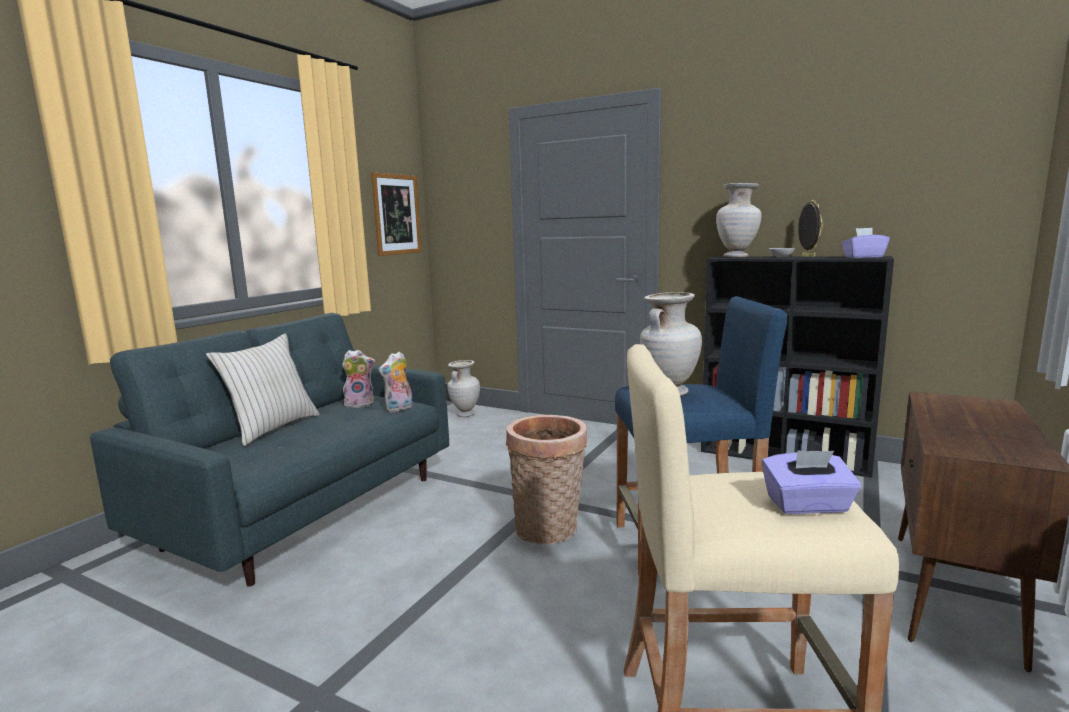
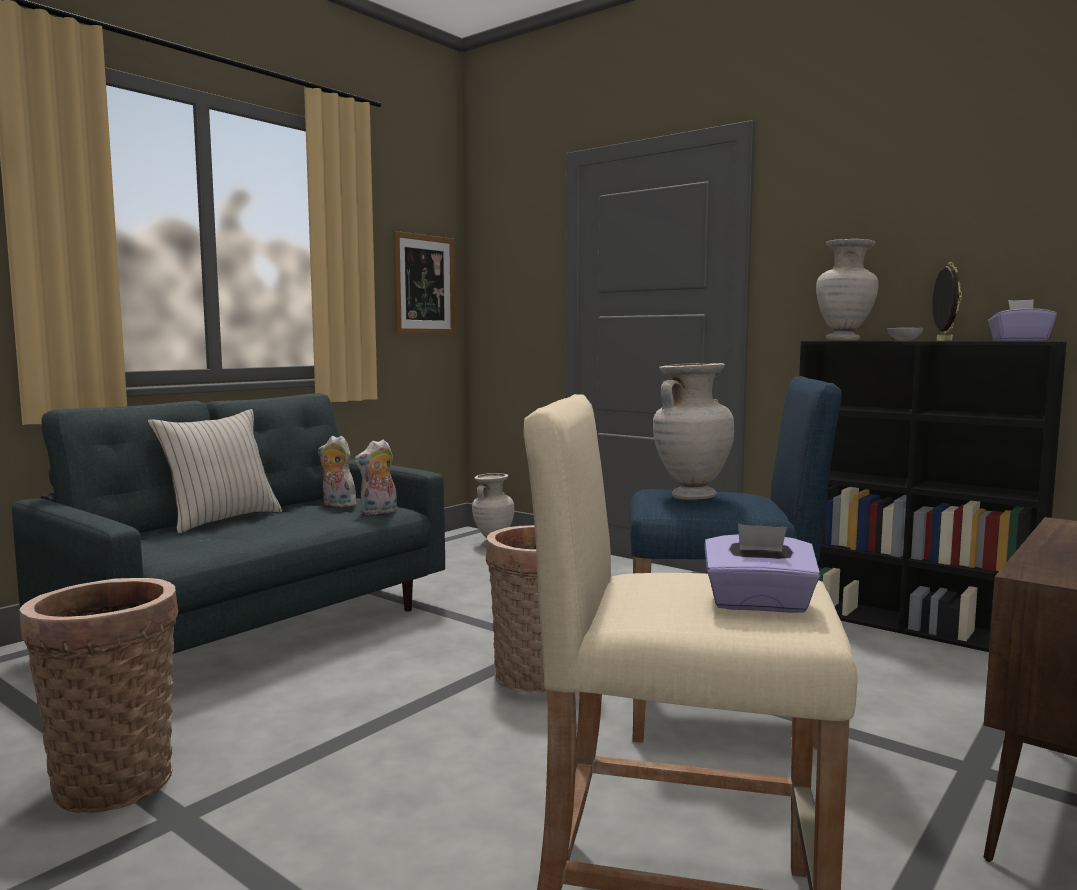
camera: 10 degrees right, 5 degrees down
(246, 669) = (114, 779): none -> basket
(360, 404) = (336, 505): plush toy -> plush toy turned 150 degrees counterclockwise

